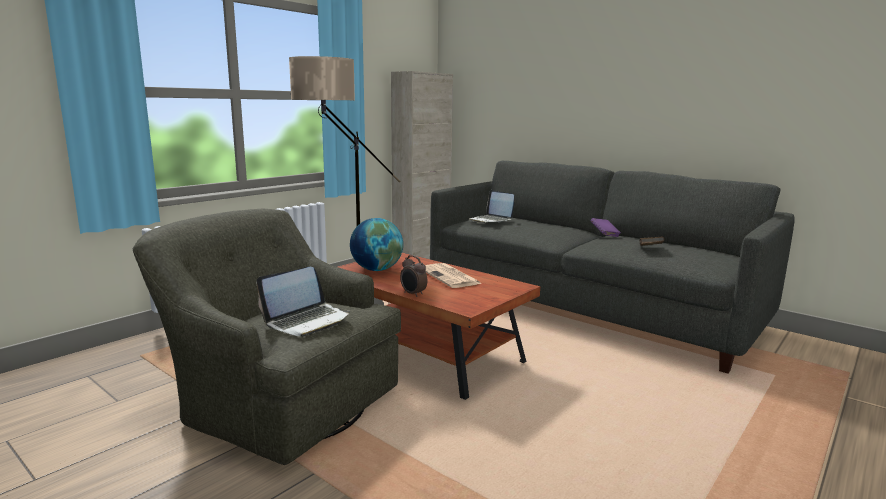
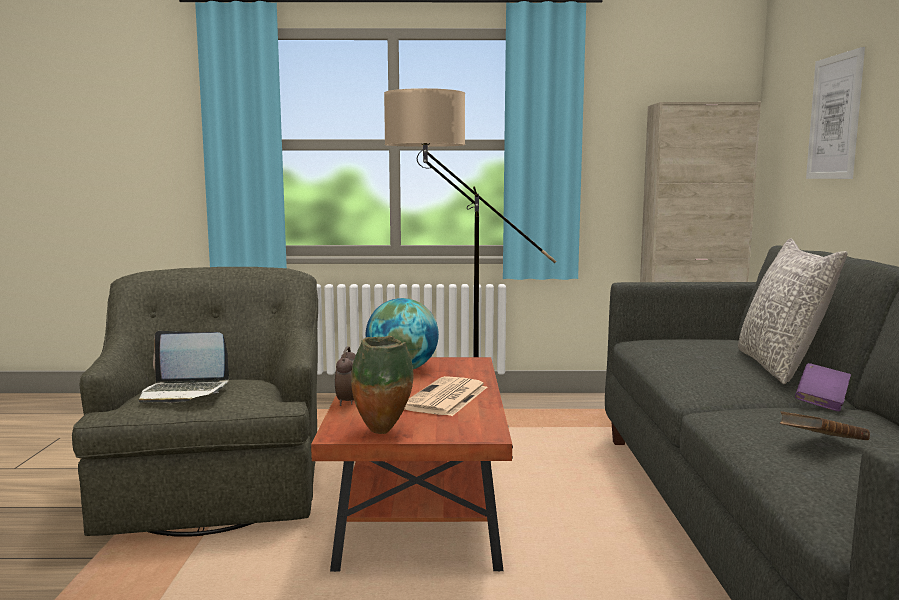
camera: 50 degrees right, 5 degrees down
(481, 300) = (383, 432): none -> vase
(491, 220) = (684, 342): laptop -> none
(514, 89) = (834, 117): none -> picture
(551, 224) = (781, 367): none -> grey pillow

